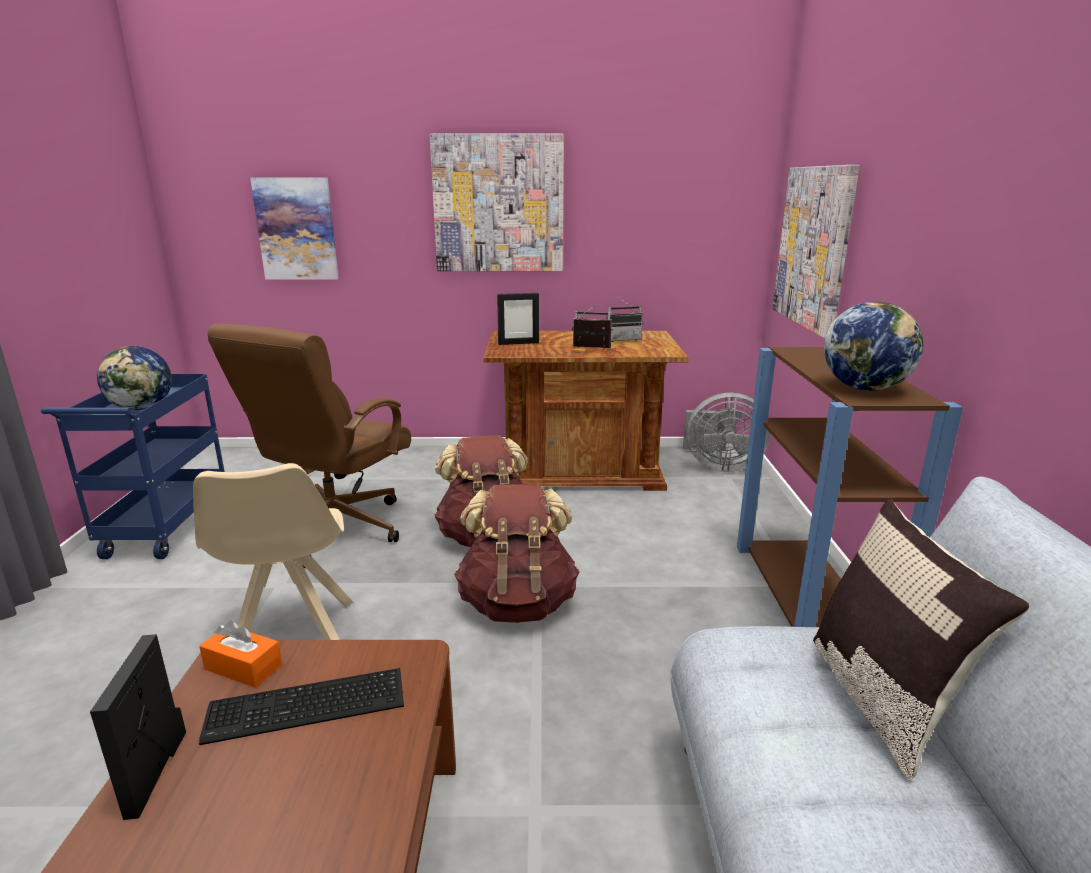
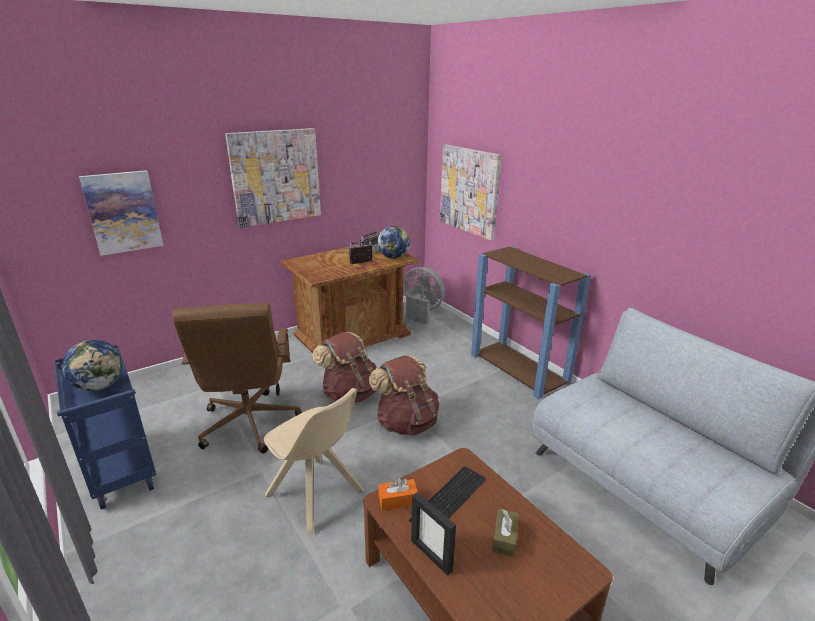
camera: 35 degrees left, 5 degrees up
(287, 820) = (504, 538): none -> brown tissue box
(518, 343) = (314, 268): picture frame -> none
(719, 466) = (421, 312): grey fan -> grey fan turned 120 degrees counterclockwise
(865, 388) = (551, 272): globe -> globe (393, 257)
(882, 701) = (622, 401): pillow -> none

